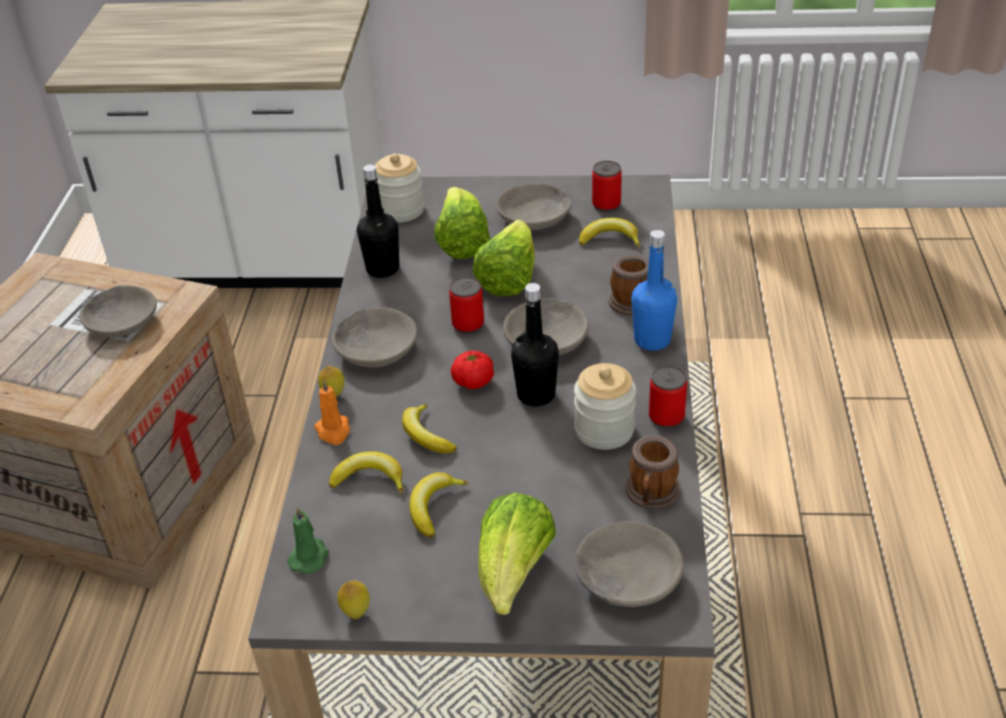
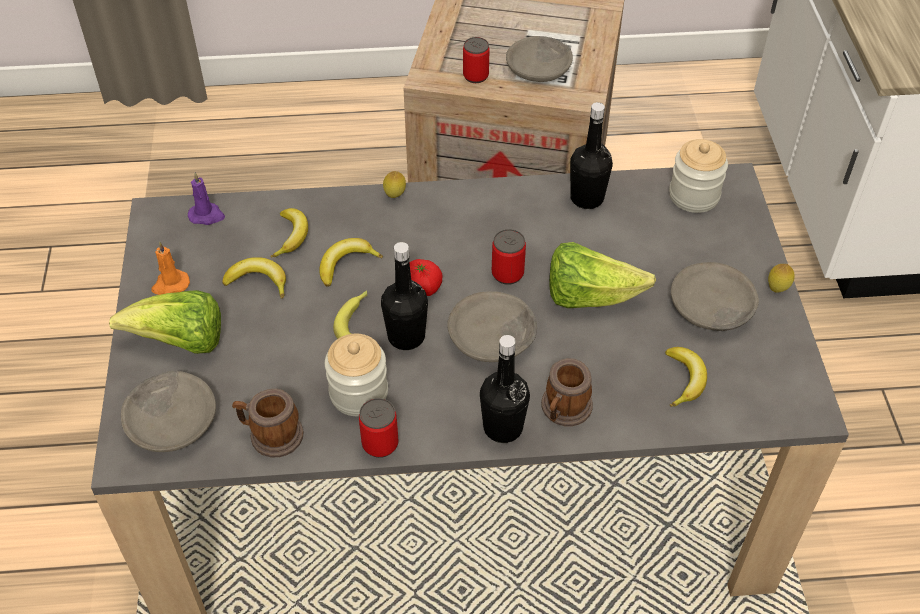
camera: 80 degrees right, 10 degrees up
(310, 557) = (207, 215): green candle -> purple candle
(333, 431) = (349, 204): orange candle -> orange candle (170, 285)
(356, 613) = (149, 251): lemon -> lemon (777, 289)
(376, 348) = (463, 213): grey bowl -> none
(461, 243) = (646, 251): lettuce -> none
(509, 430) = (356, 321): none -> banana
(606, 204) = (756, 372): can -> can (475, 76)
(652, 340) = (503, 427): blue bottle -> black bottle

